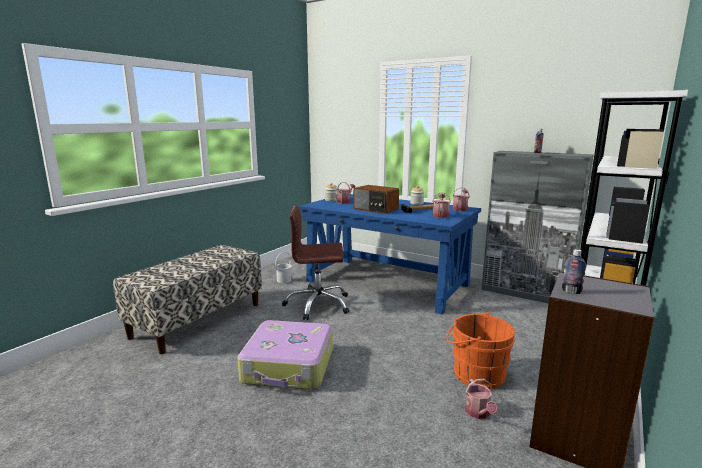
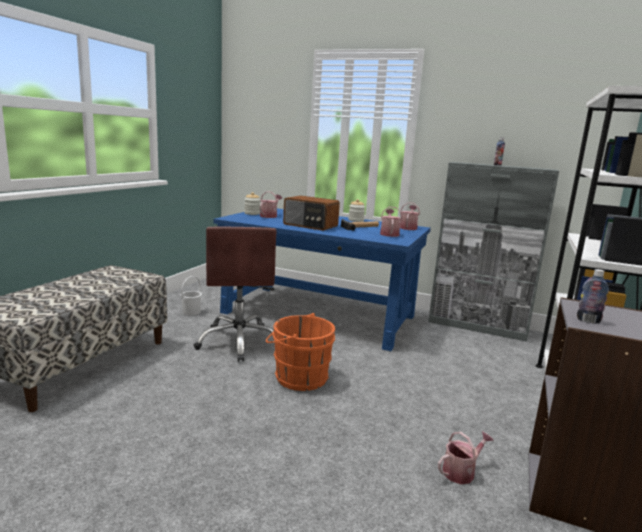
camera: 10 degrees left, 0 degrees up
(289, 366) = (214, 422): suitcase -> none
(318, 305) = (239, 342): brown office chair -> brown office chair turned 90 degrees counterclockwise
(475, 374) = (445, 422): orange bucket -> orange bucket (298, 377)
(479, 413) = (461, 471): watering can -> watering can turned 105 degrees counterclockwise

